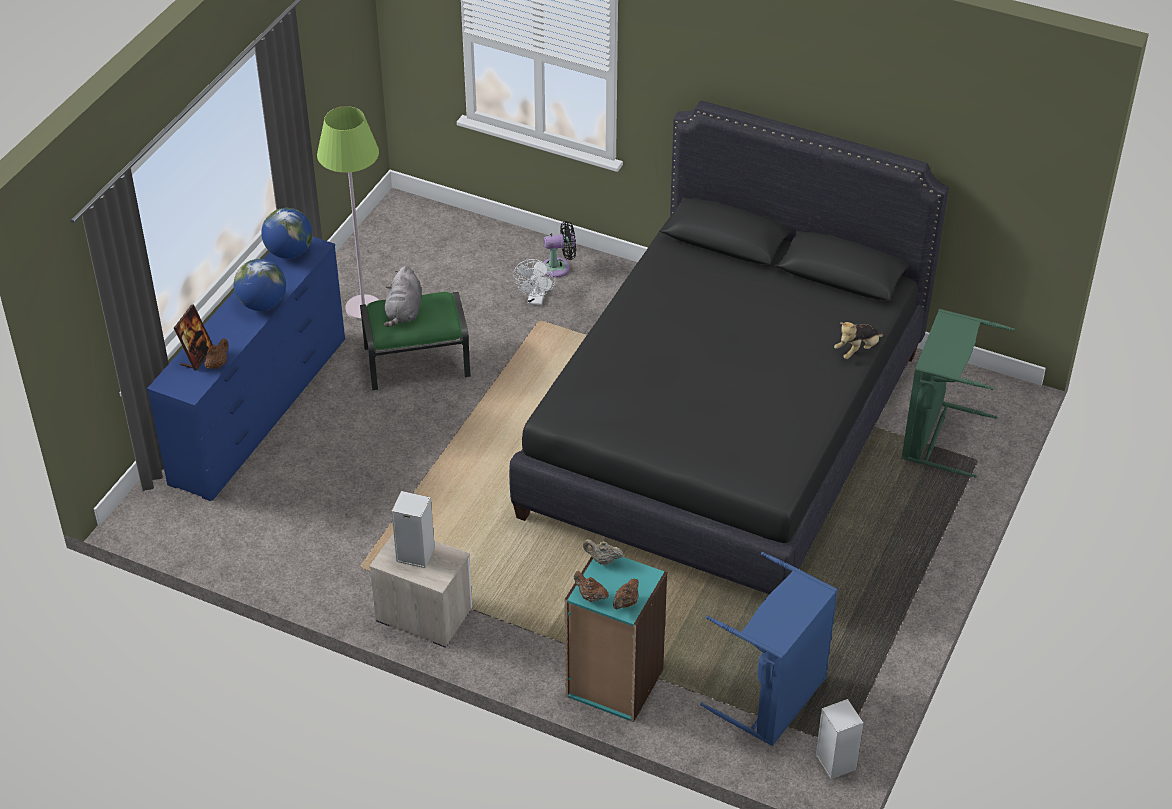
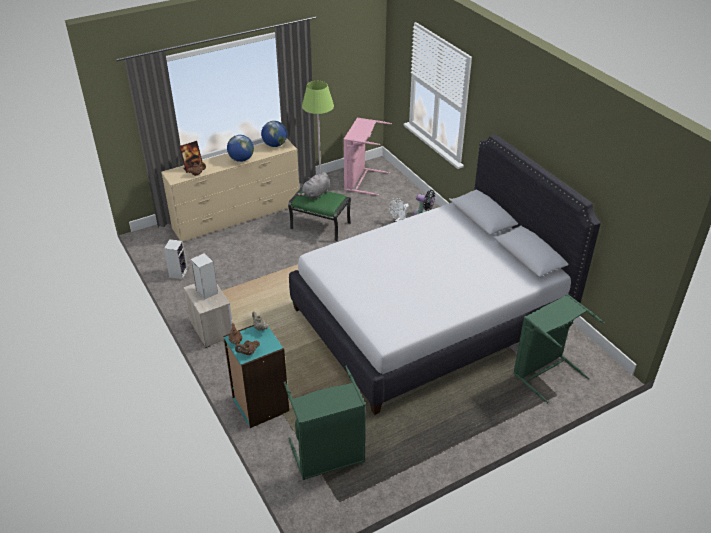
camera: 35 degrees right, 5 degrees down
(260, 410) = (237, 216): blue dresser -> beige dresser
(404, 250) = (362, 180): none -> pink laundry basket
(723, 432) = (430, 317): black bed -> white bed
(775, 699) = (328, 457): blue laundry basket -> green laundry basket
(834, 761) = (327, 507): speaker -> speaker (178, 273)
(857, 350) = (501, 294): plush toy -> none

